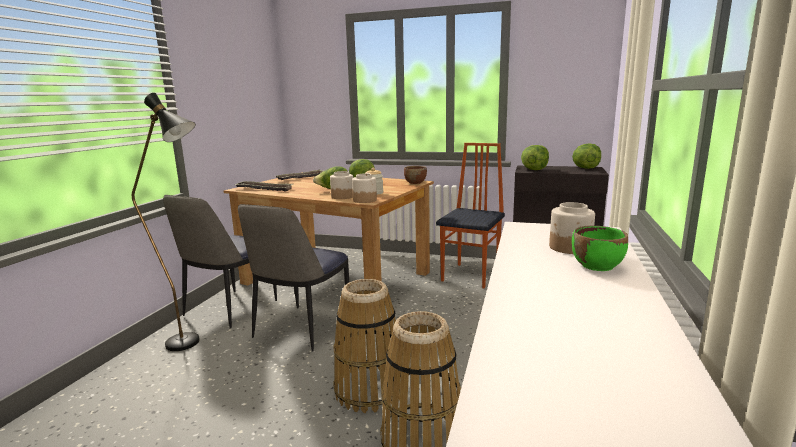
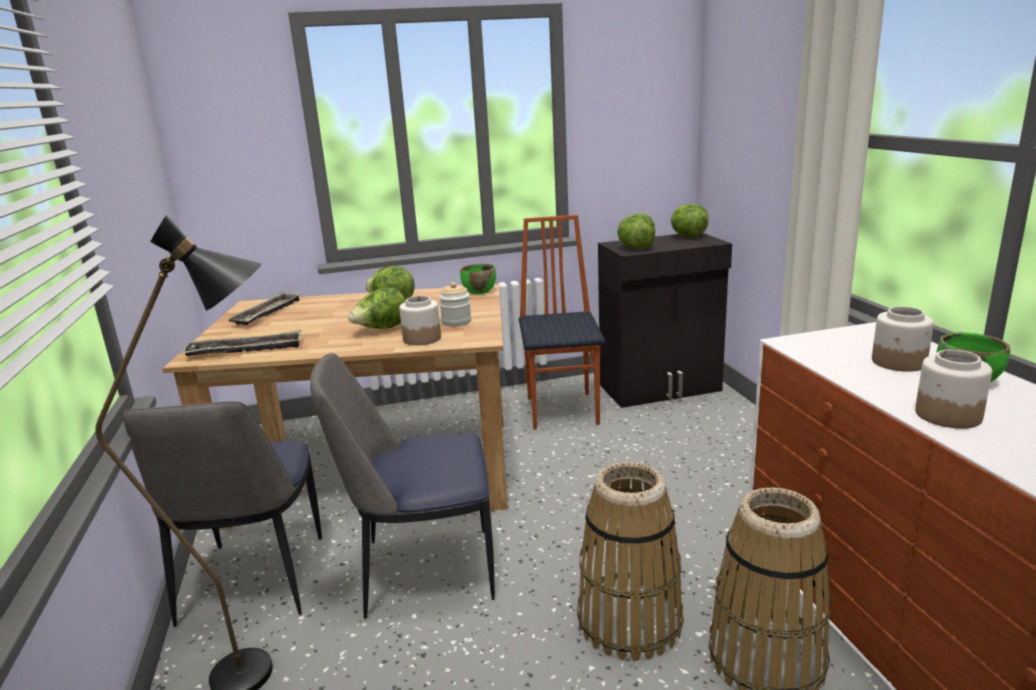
camera: 30 degrees left, 5 degrees up
(301, 329) = (423, 570): chair -> chair turned 90 degrees clockwise
(365, 200) = (471, 338): jar -> jar (947, 415)
(415, 182) = (479, 291): brown bowl -> green bowl

